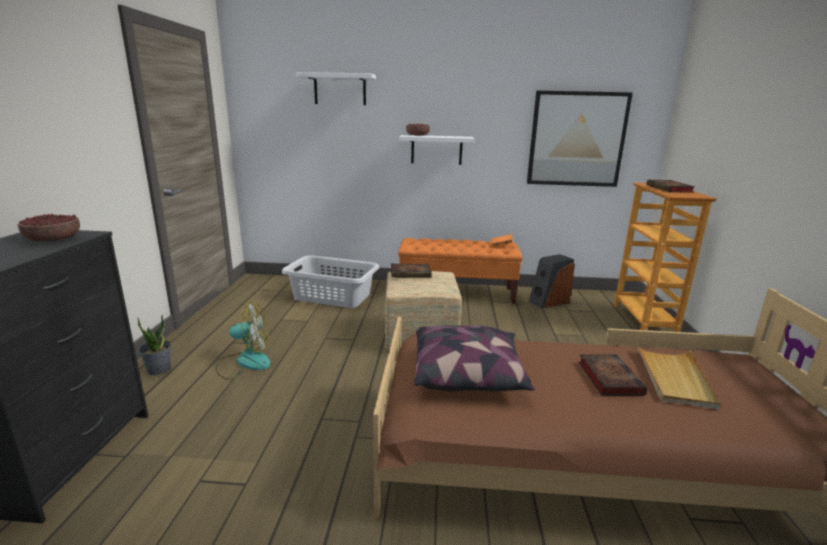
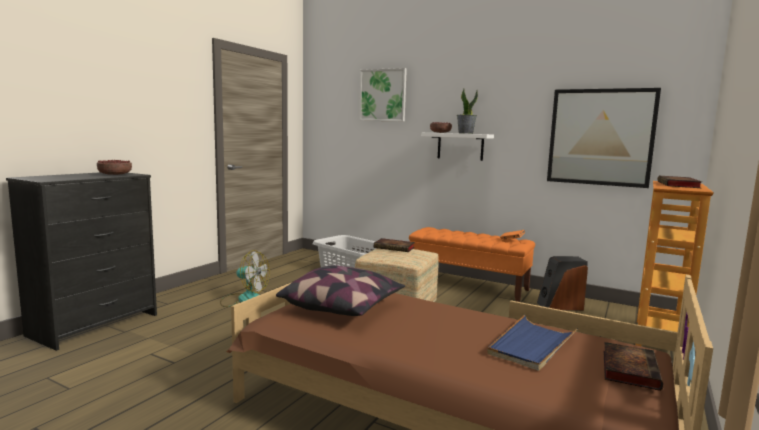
camera: 25 degrees right, 10 degrees down
(159, 369) = (187, 293): potted plant -> potted plant (465, 133)
(340, 89) = (383, 95): white shelf -> picture
(608, 377) = (463, 332): book -> book (628, 369)
(674, 378) = (531, 345): beige tray -> blue tray

